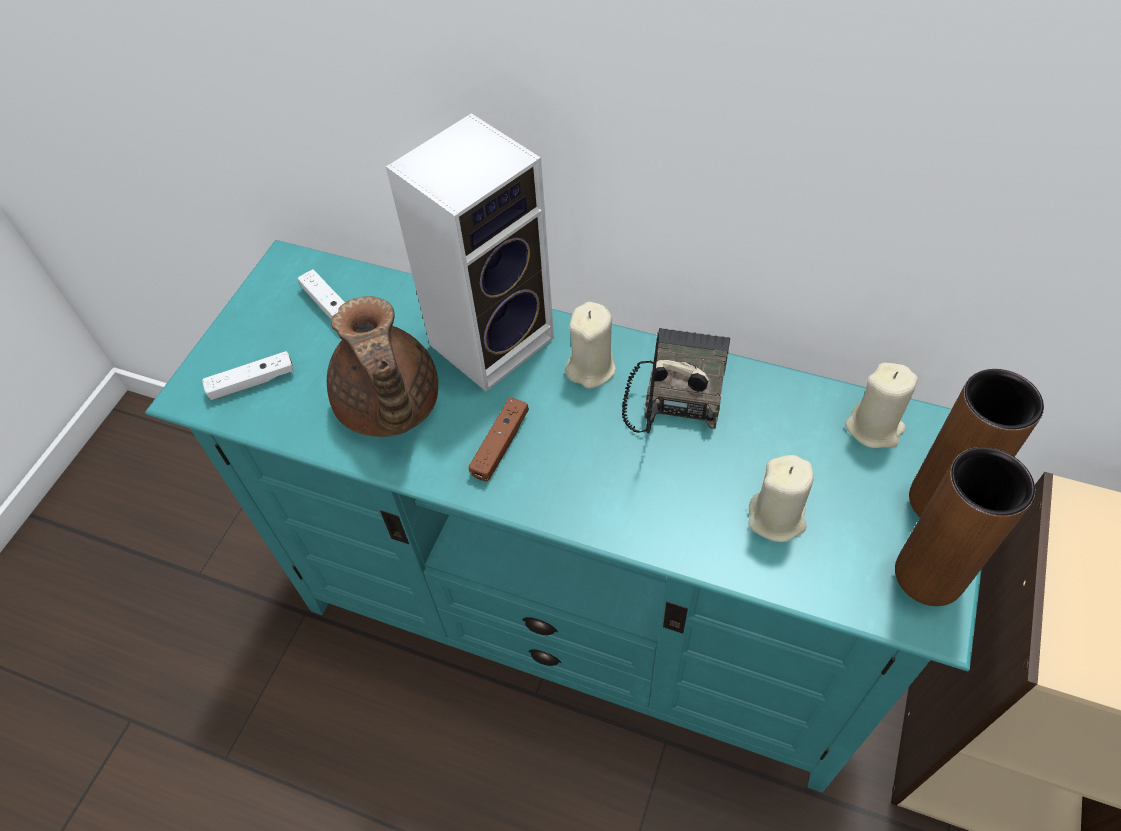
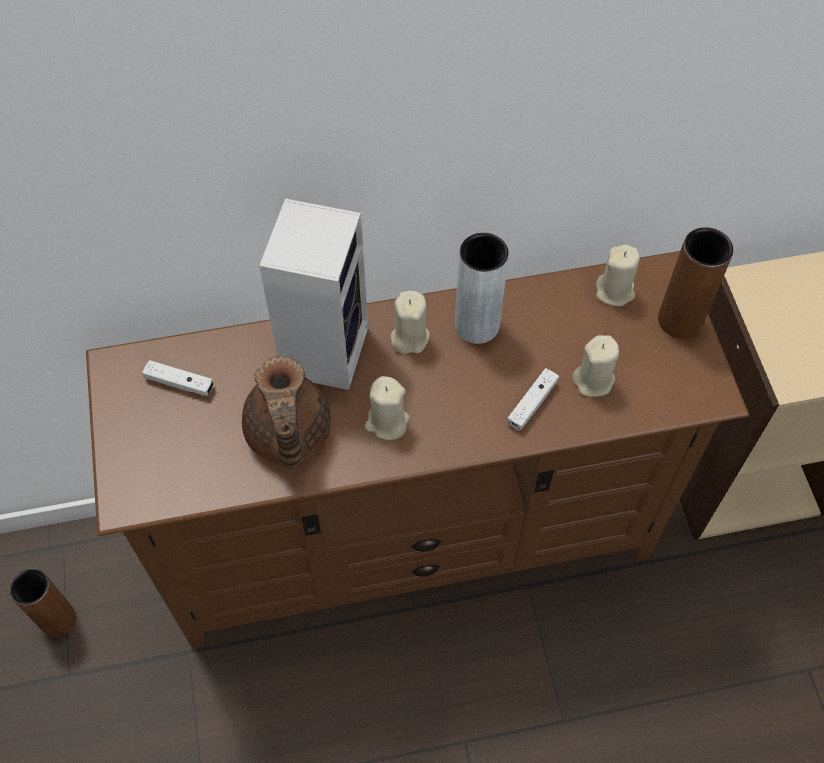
camera: 35 degrees left, 5 degrees up
(252, 382) = (167, 470): white game controller -> white game controller (532, 403)
(389, 408) = (288, 436): brown teapot -> brown teapot turned 45 degrees clockwise
(500, 445) = (387, 422): brown game controller -> beige candle
(577, 623) = (412, 538): turquoise tv stand -> brown tv stand
(676, 390) = (477, 325): radio -> grey vase
(929, 575) = (698, 370): brown vase -> brown vase (58, 619)

